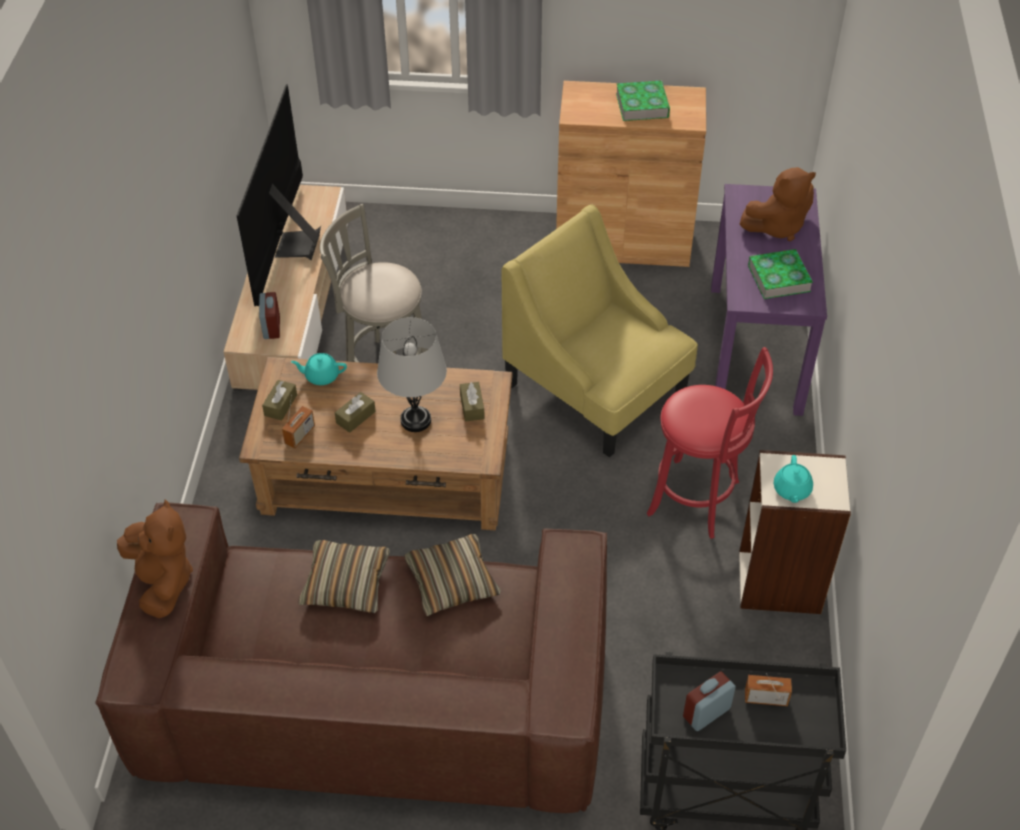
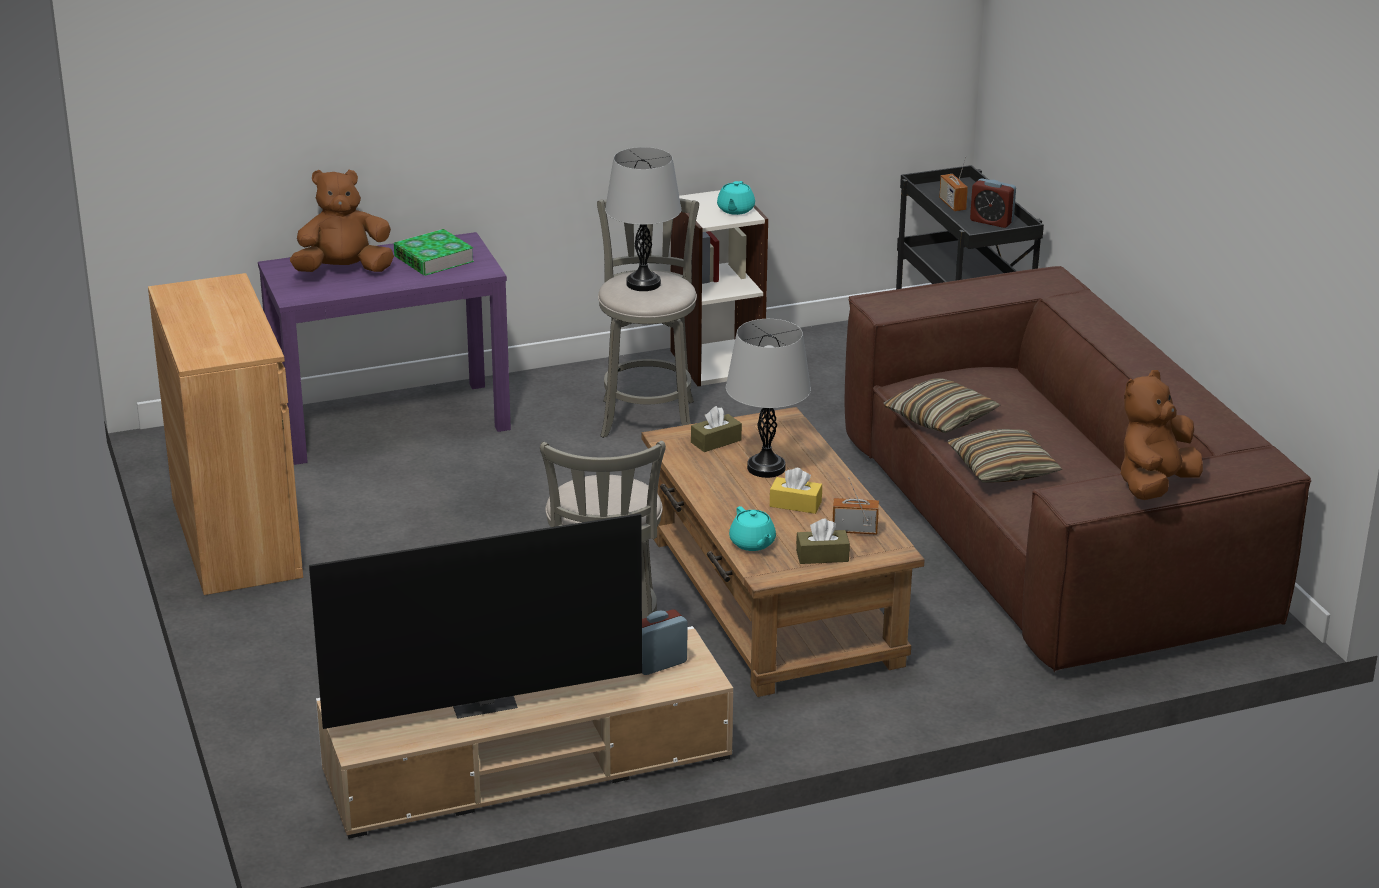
camera: 115 degrees left, 20 degrees down
(355, 417) = (795, 504): brown tissue box -> yellow tissue box
(596, 388) = (527, 501): yellow armchair -> none
(642, 105) = (212, 314): book -> none
(698, 500) = (648, 416): red stool -> grey stool
(710, 411) = (643, 284): none -> grey table lamp
(777, 226) = (343, 271): brown plush toy -> brown plush toy turned 60 degrees counterclockwise
(791, 490) = (735, 210): turquoise teapot -> turquoise teapot turned 120 degrees clockwise

